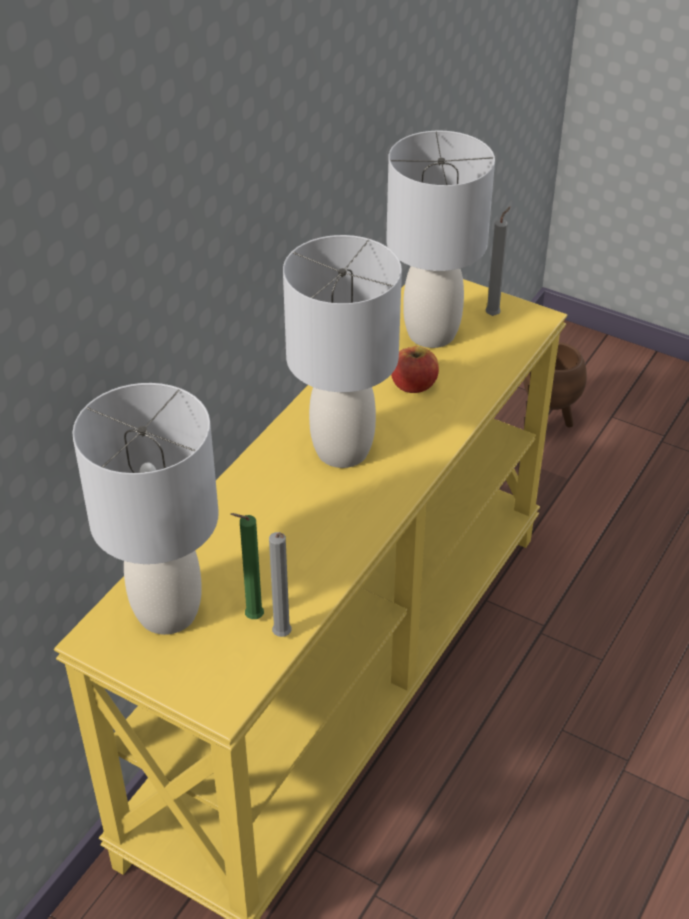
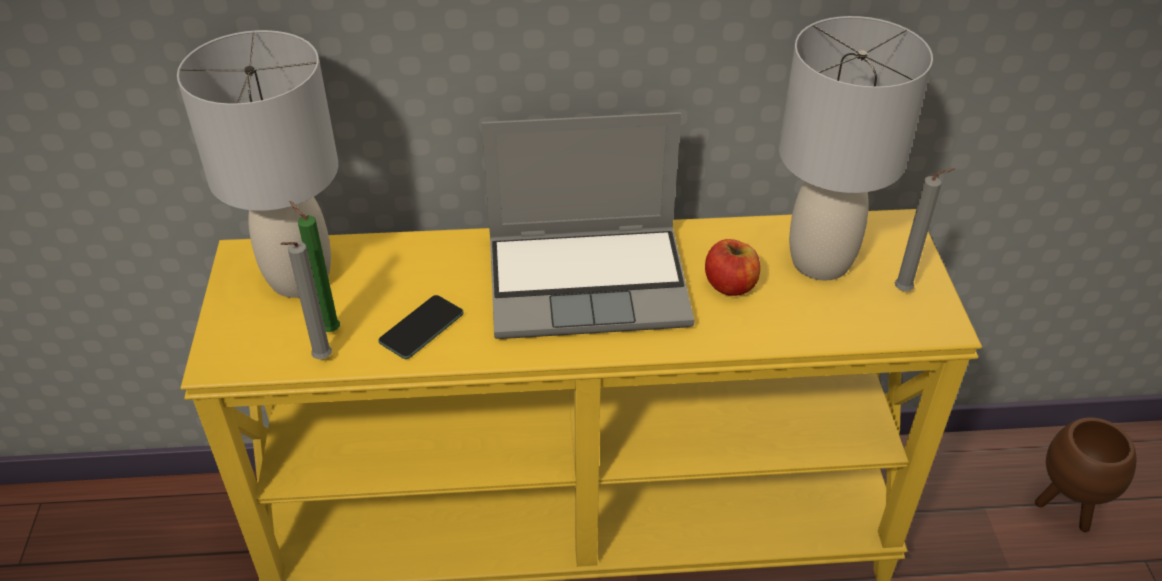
camera: 55 degrees right, 0 degrees up
(302, 562) = (421, 328): none -> phone
(342, 449) = (590, 282): grey table lamp -> laptop

